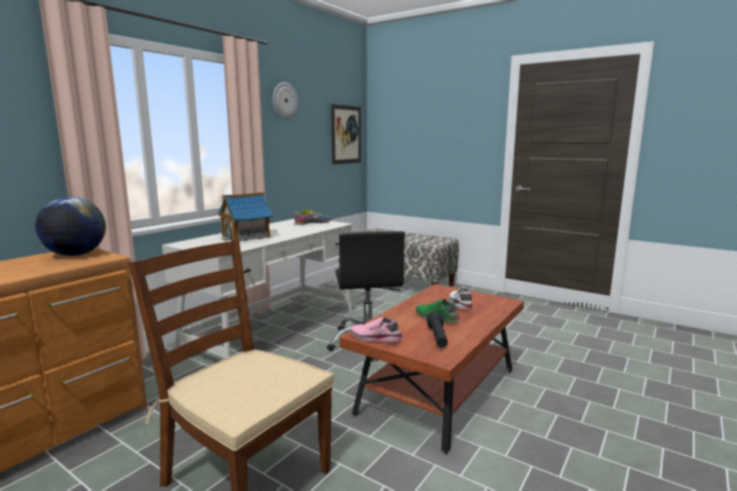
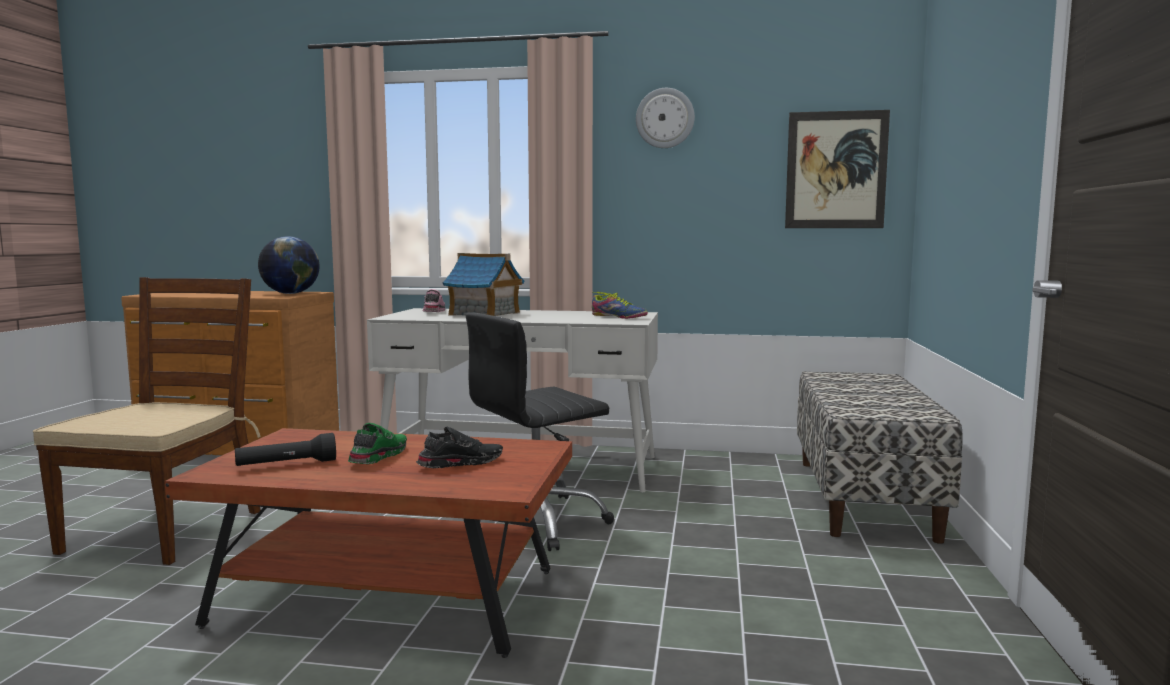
camera: 65 degrees right, 5 degrees down
(375, 338) = (279, 440): pink shoe -> pink shoe (433, 312)
(459, 304) = (460, 463): white shoe -> black shoe

